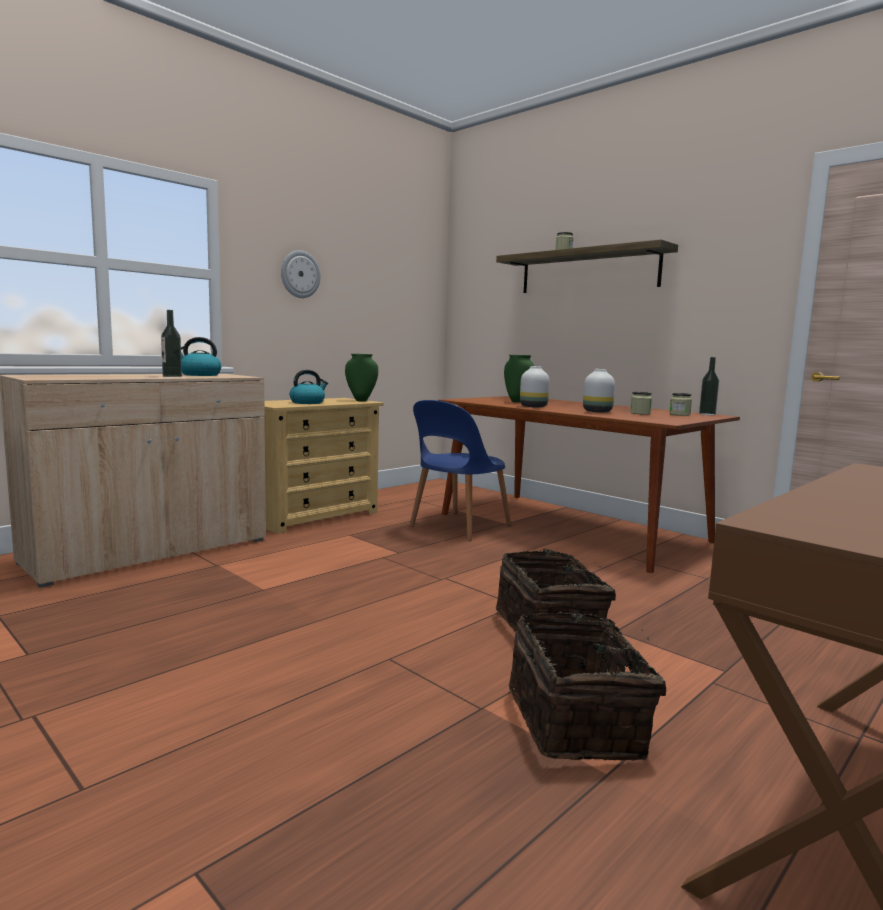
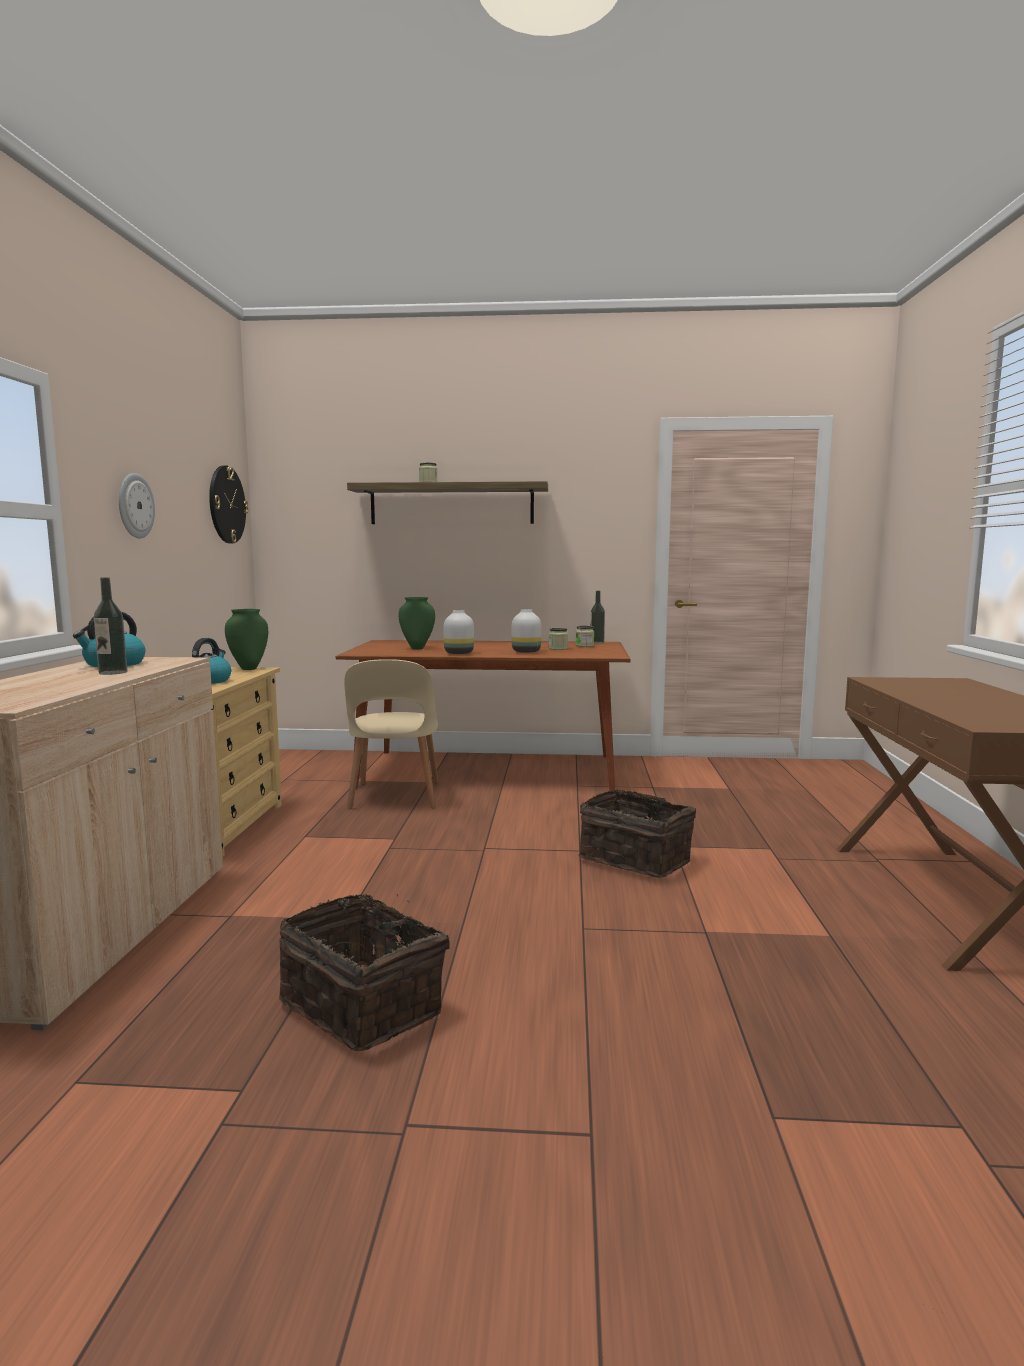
camera: 40 degrees left, 0 degrees up
(412, 279) = (226, 504): none -> wall clock
(458, 527) = (394, 797): blue chair -> beige chair
(579, 721) = (765, 913): basket -> basket (365, 1005)

